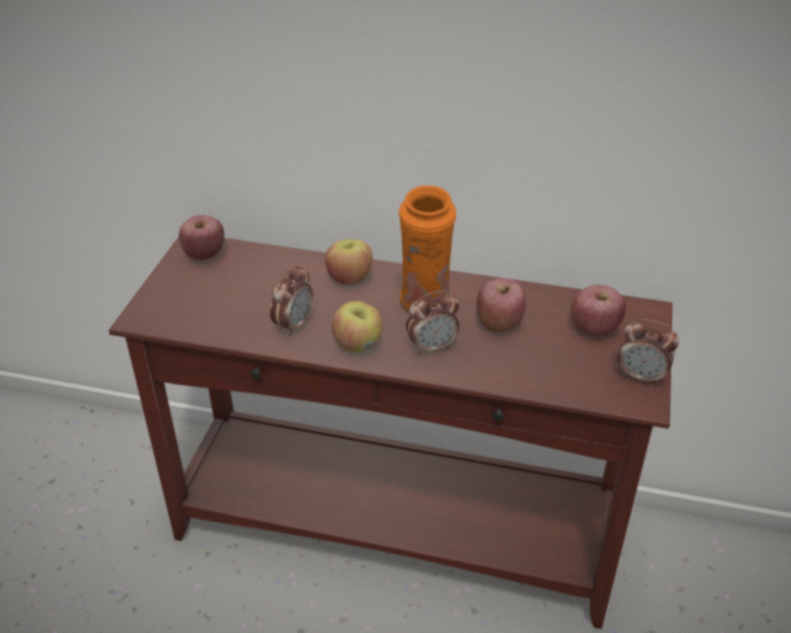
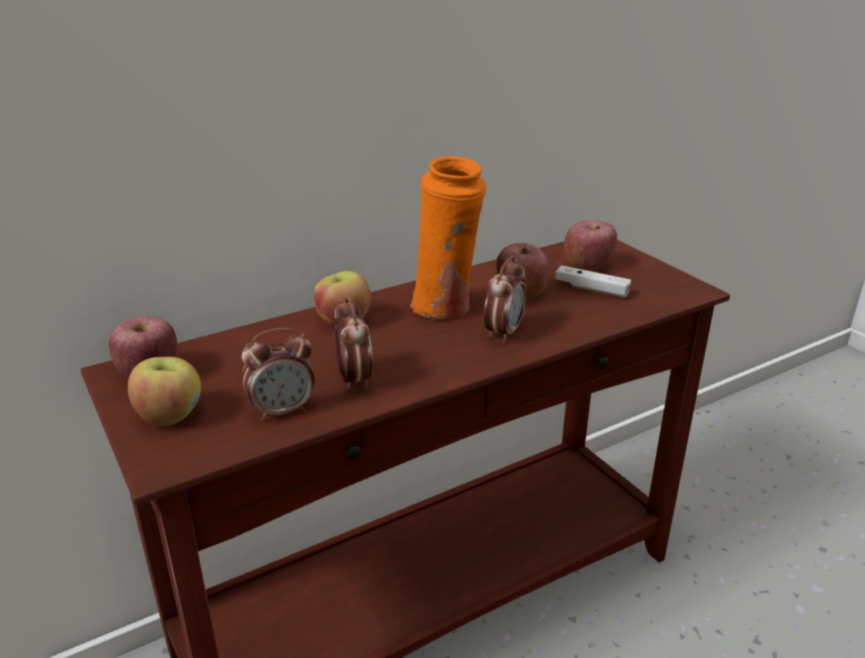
camera: 45 degrees left, 10 degrees down
(358, 345) = (441, 362): apple -> apple (170, 416)
(558, 350) = (591, 289): none -> white game controller
(641, 377) = (667, 277): alarm clock -> alarm clock (282, 411)

